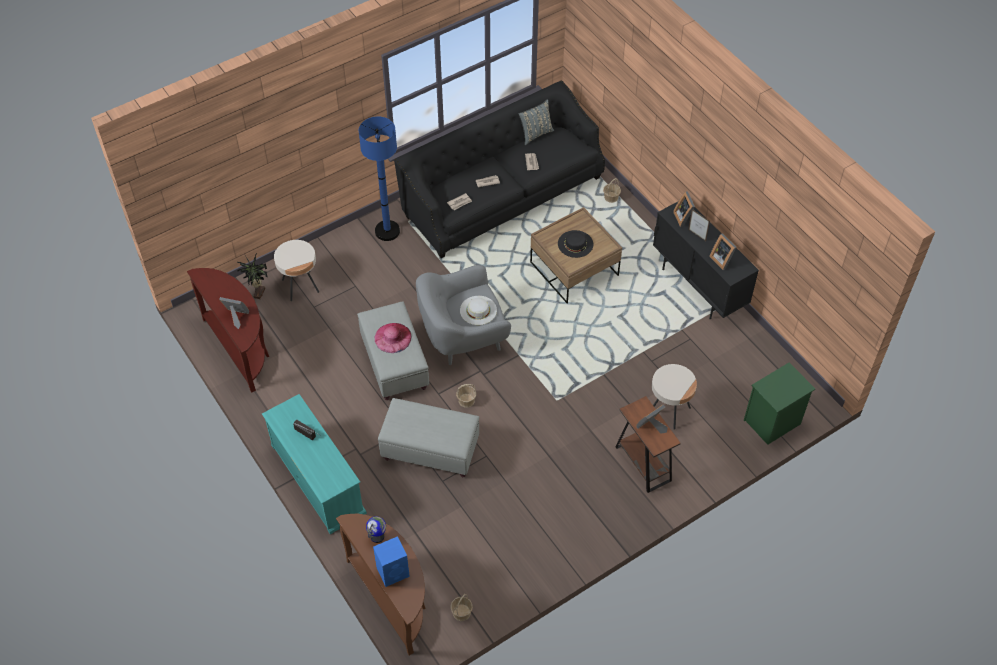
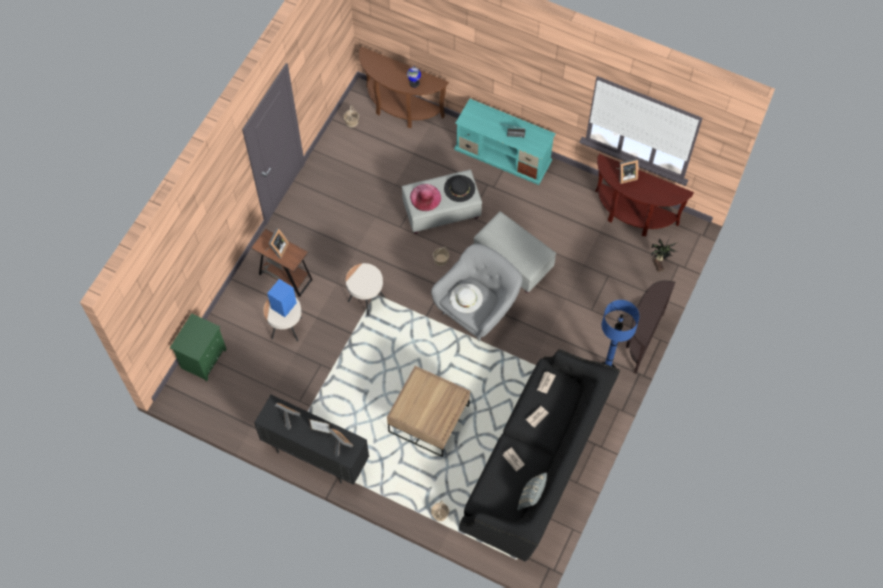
camera: 150 degrees right, 10 degrees up
(300, 286) = (632, 287): beige side table -> beige side table (366, 299)
(332, 242) = (641, 339): none -> brown console table
(393, 337) = (514, 244): pink hat -> pink hat (425, 197)
(393, 571) = (389, 69): blue speaker -> blue speaker (283, 306)
(575, 244) = (428, 401): black hat -> black hat (459, 188)

